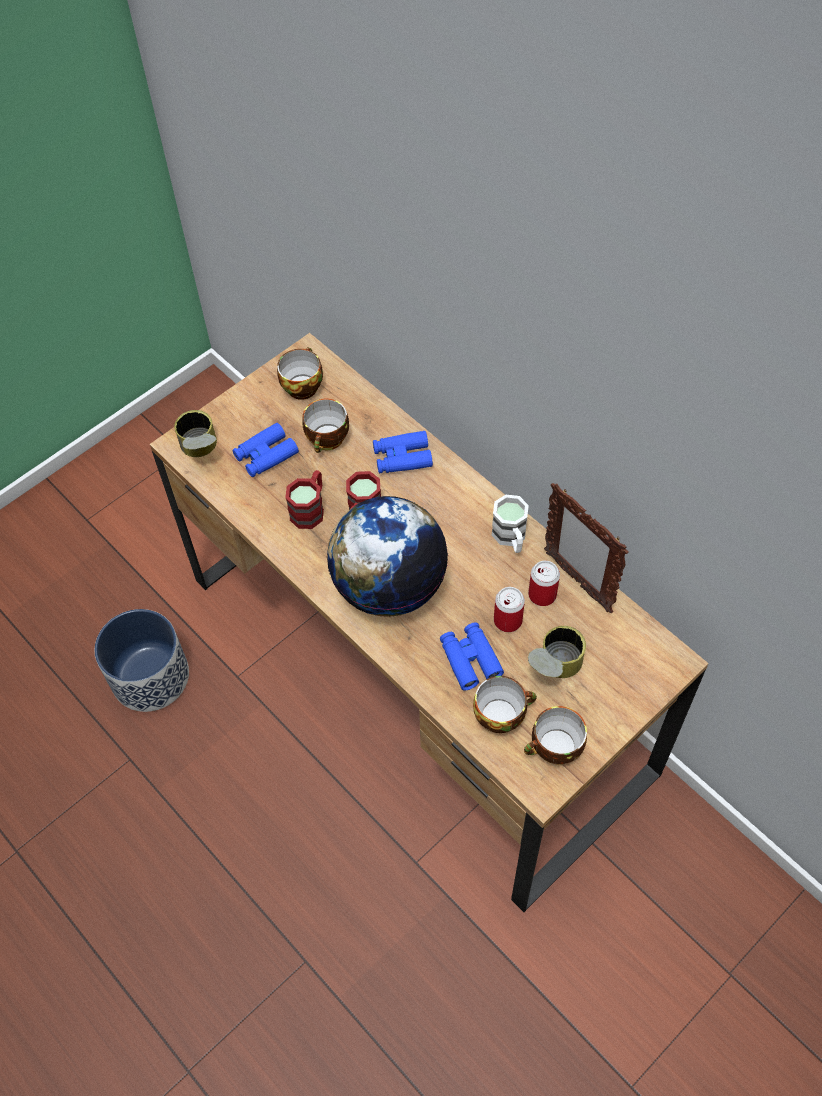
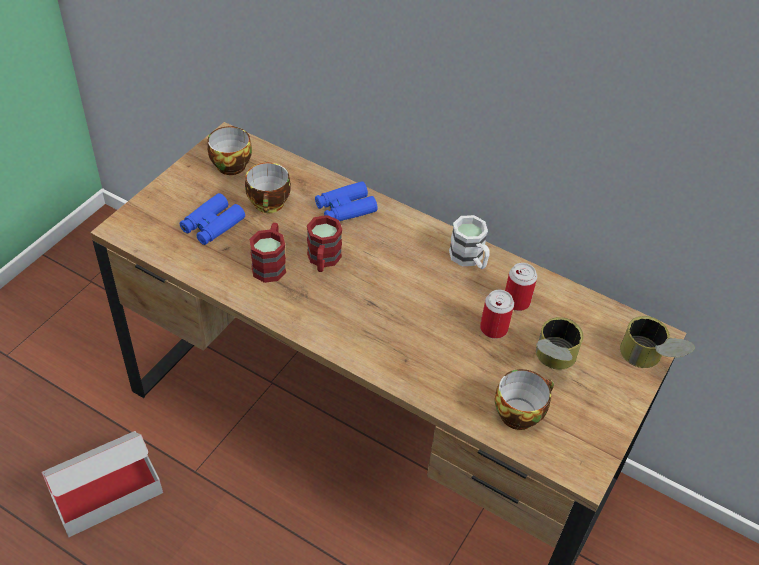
camera: 20 degrees left, 10 degrees down
(151, 676) = (105, 489): planter -> cardboard box
(200, 451) = (145, 231): can -> can (649, 360)
(389, 586) = (370, 318): globe -> none
(470, 659) = (471, 368): blue binoculars -> none
(555, 749) = (582, 434): cup -> none
(577, 581) = (543, 285): picture frame -> none

